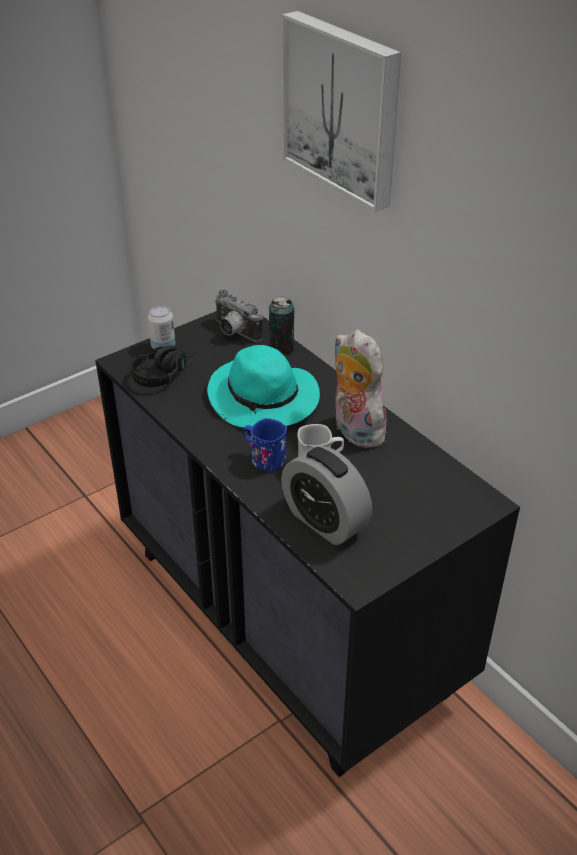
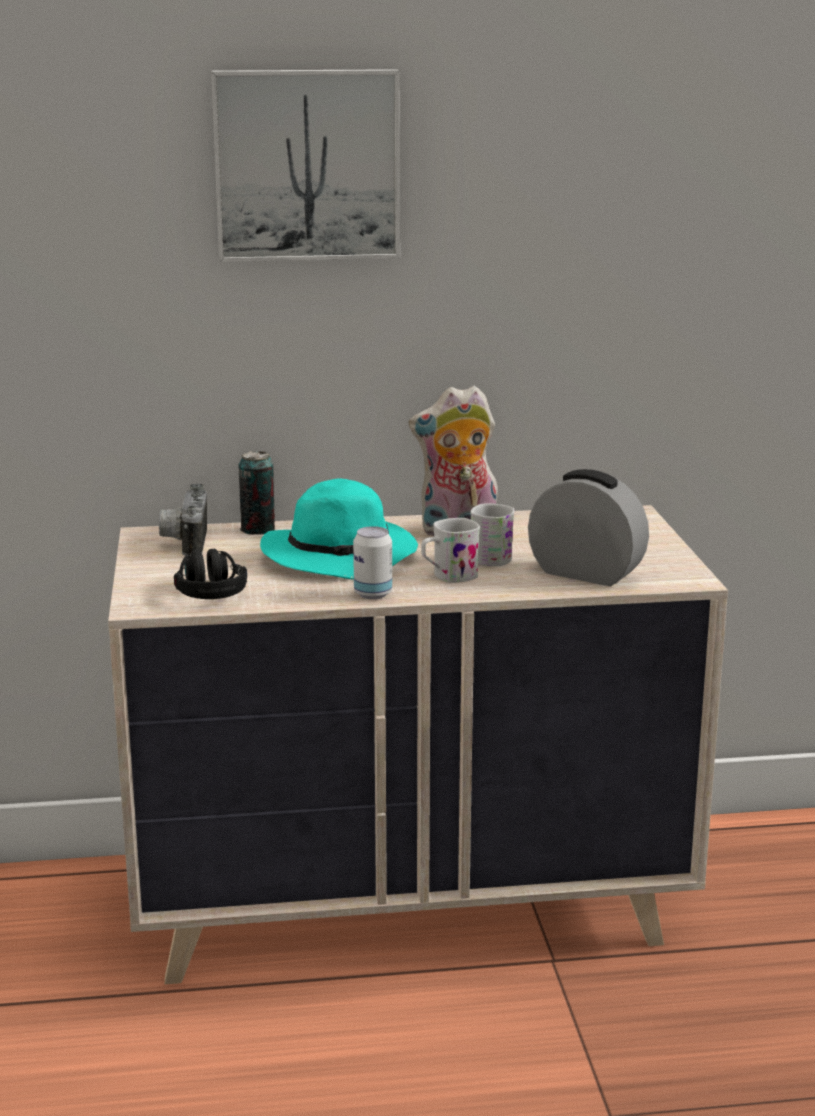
camera: 60 degrees left, 20 degrees down
(163, 346) = (147, 580): can -> can (373, 594)
(234, 332) = (184, 543): camera -> camera turned 105 degrees clockwise
(263, 458) = (448, 577): blue mug -> white mug
(289, 622) = (409, 905): black dresser -> beige dresser
(325, 521) = (586, 573): alarm clock -> alarm clock turned 135 degrees counterclockwise

